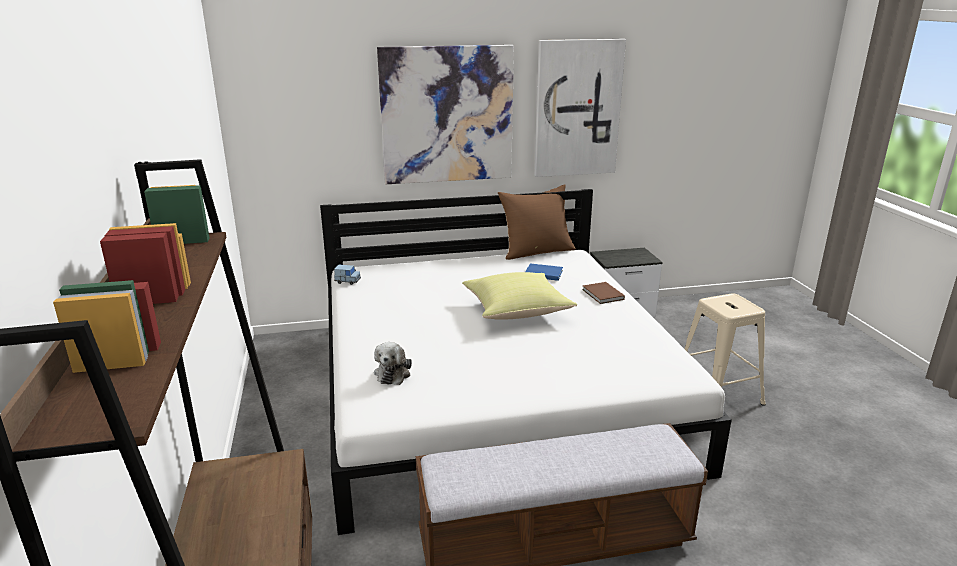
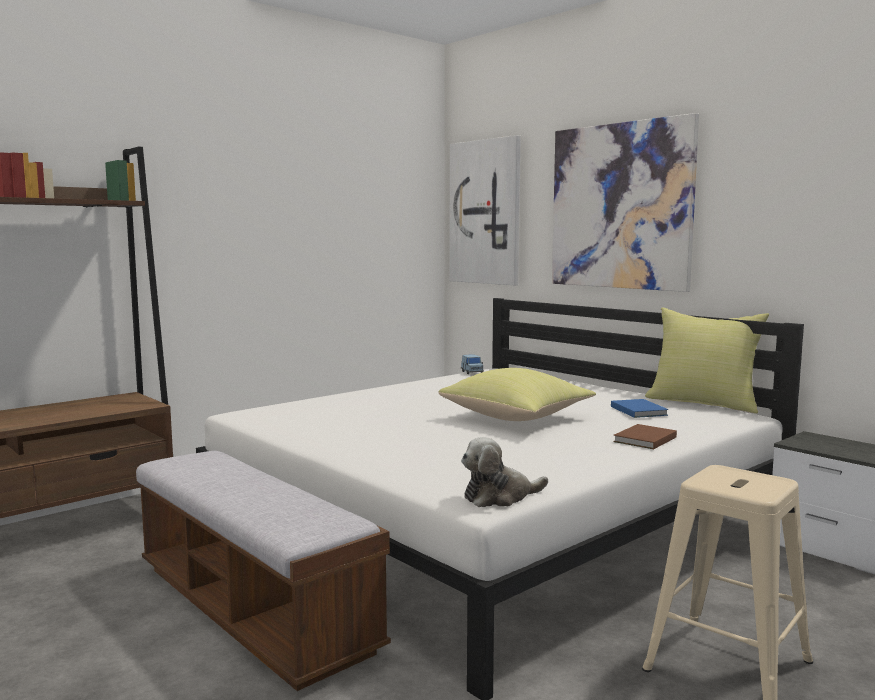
camera: 60 degrees right, 15 degrees down
(393, 373) = (319, 407): plush toy -> plush toy (499, 497)
(536, 251) = (703, 403): brown pillow -> yellow pillow
(577, 108) = (790, 198): picture -> picture (485, 212)

